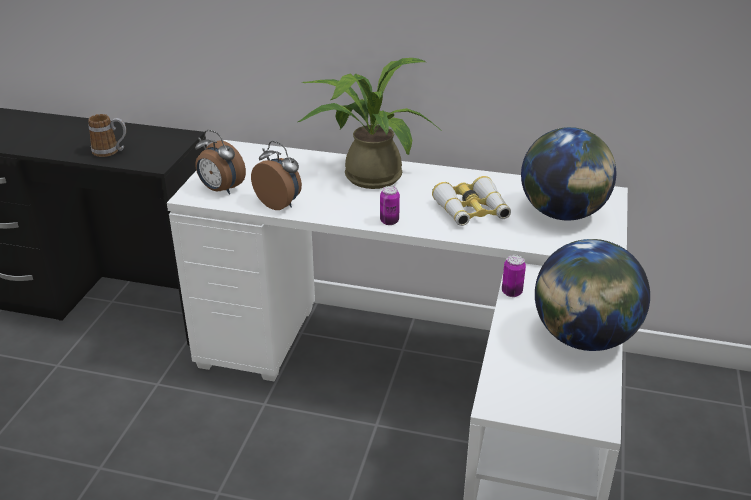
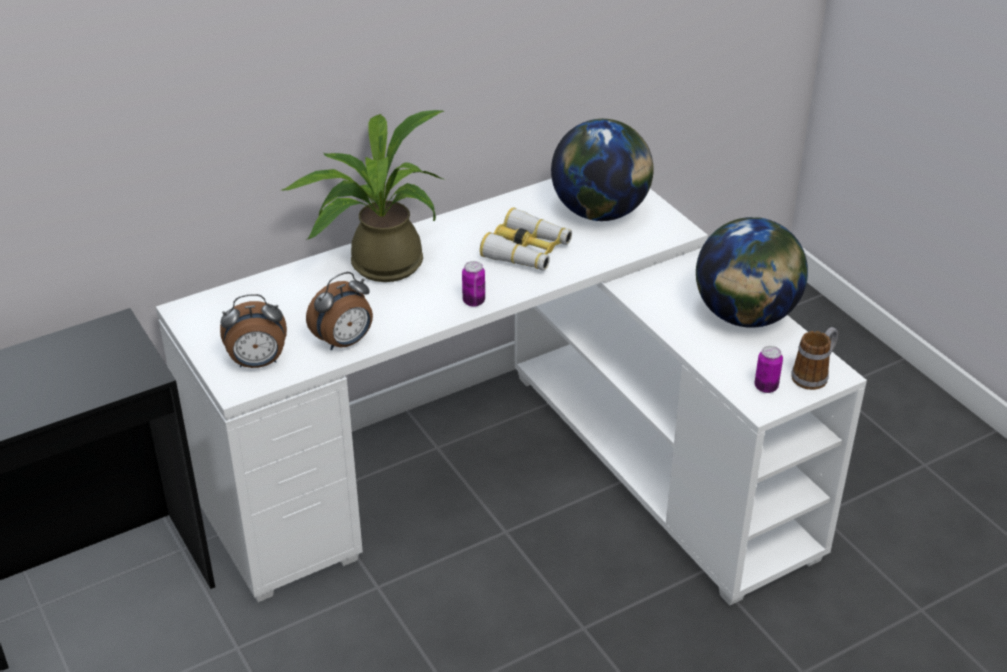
camera: 45 degrees left, 5 degrees up
(111, 151) = (61, 390): mug -> mug (814, 375)
(280, 204) = (344, 342): alarm clock -> alarm clock turned 150 degrees clockwise
(511, 292) = (647, 309): can -> can (766, 387)

